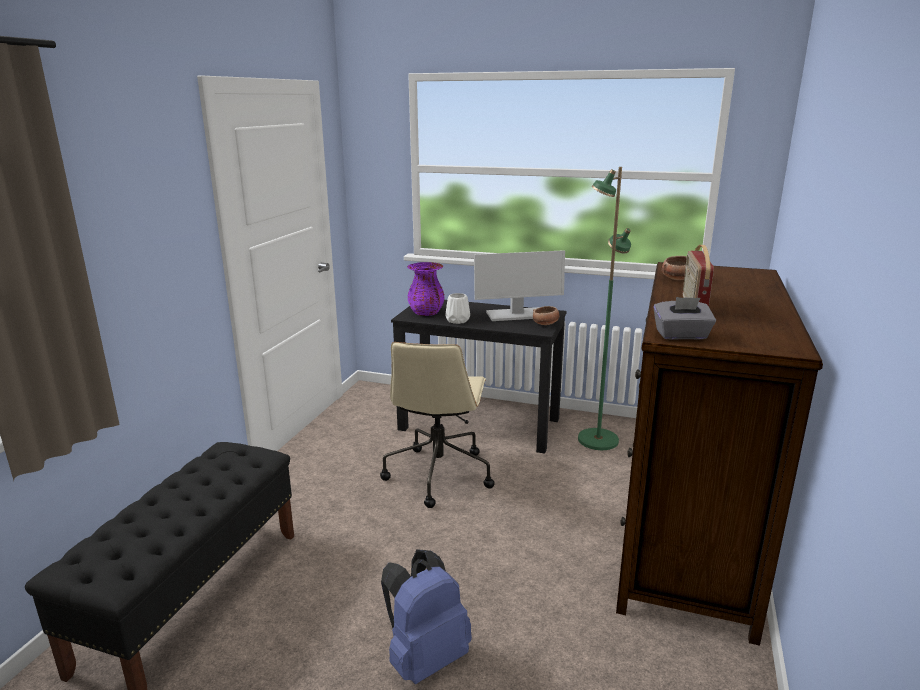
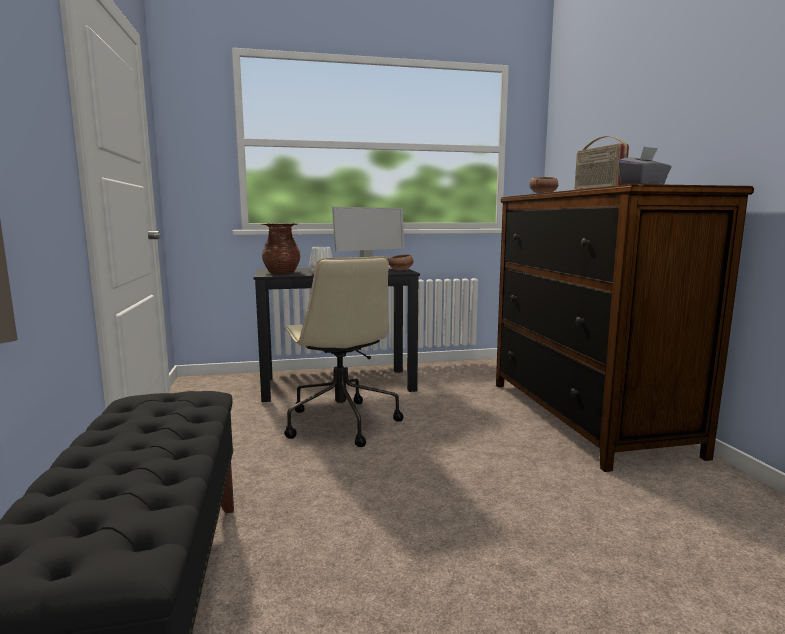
camera: 30 degrees left, 10 degrees down
(425, 657) = (503, 561): blue backpack -> none
(426, 312) = (281, 272): purple vase -> brown vase
(597, 440) = (446, 376): green floor lamp -> none

